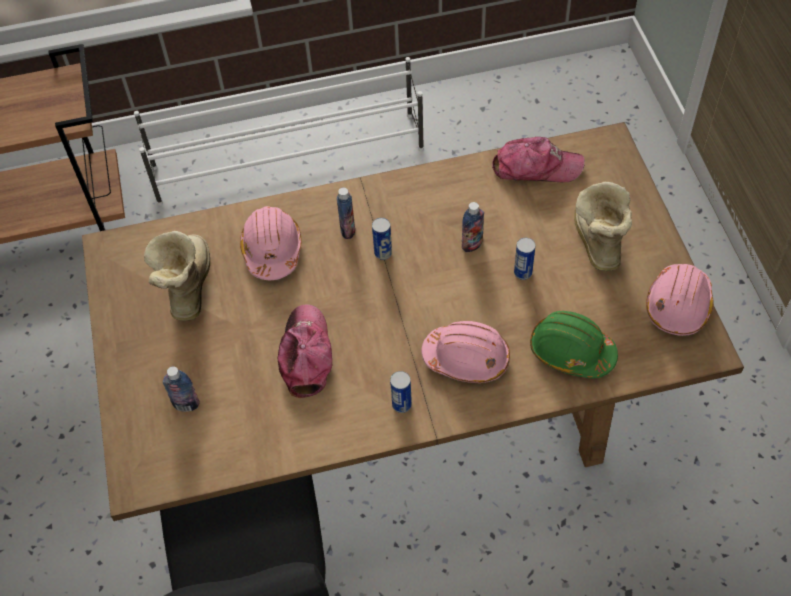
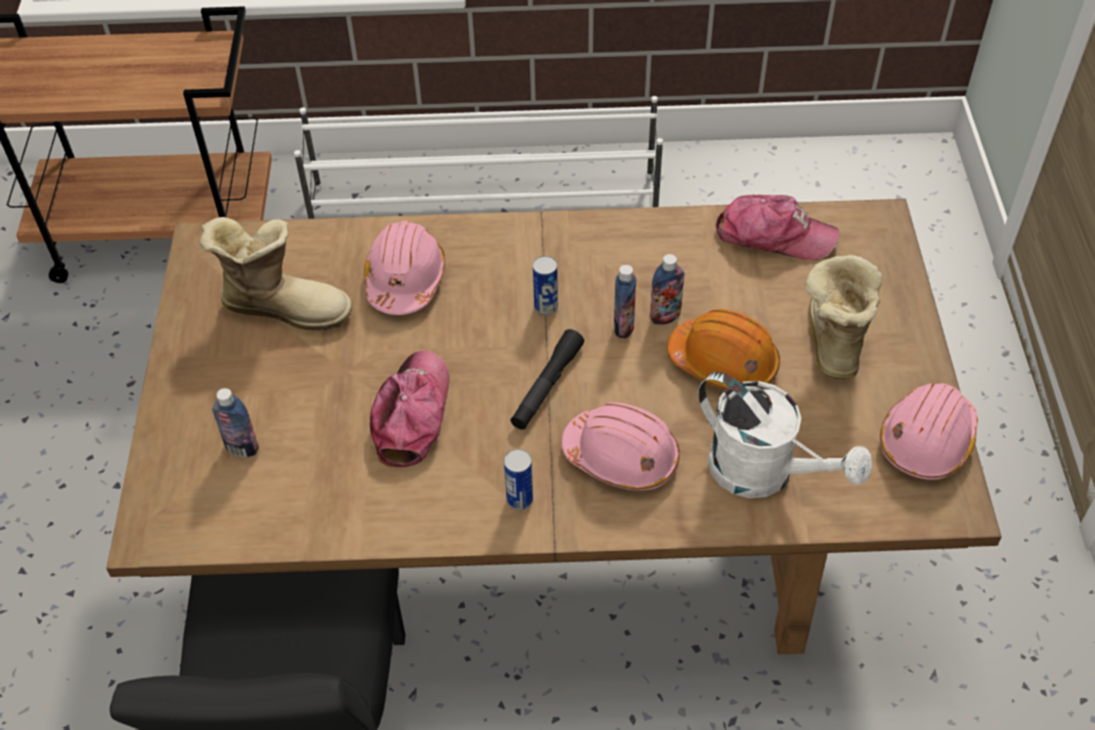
camera: 10 degrees right, 5 degrees down
(186, 287) = (285, 305): boot -> boot turned 90 degrees clockwise
(347, 230) = (508, 272): bottle -> bottle (623, 327)
(399, 314) = (547, 386): none -> black flashlight
(523, 273) = (723, 363): can -> orange hard hat
(571, 351) = (765, 473): green hard hat -> white watering can

